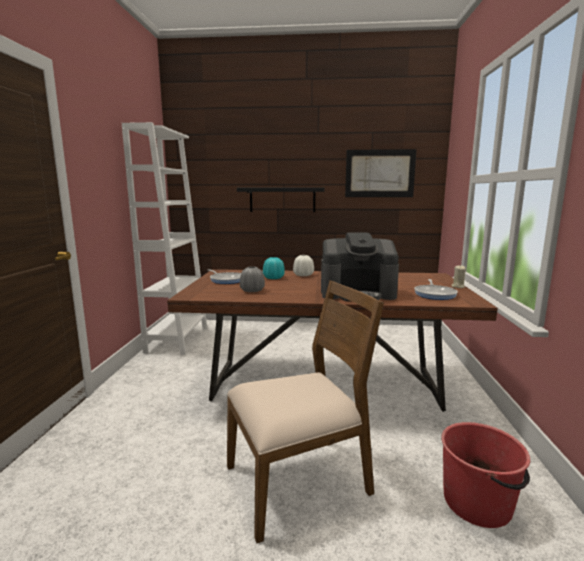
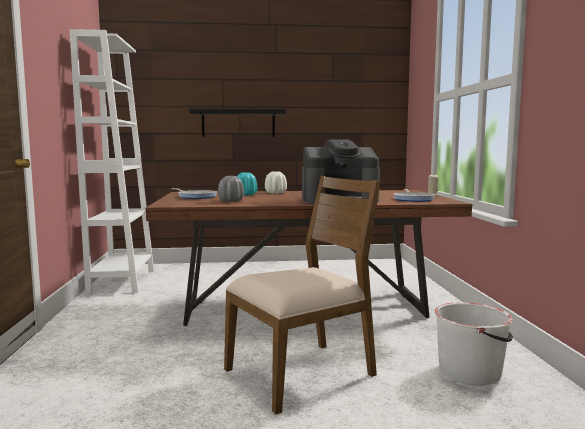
camera: 10 degrees left, 5 degrees down
(379, 173) = (342, 96): picture -> none
(478, 503) = (470, 372): red bucket -> white bucket

